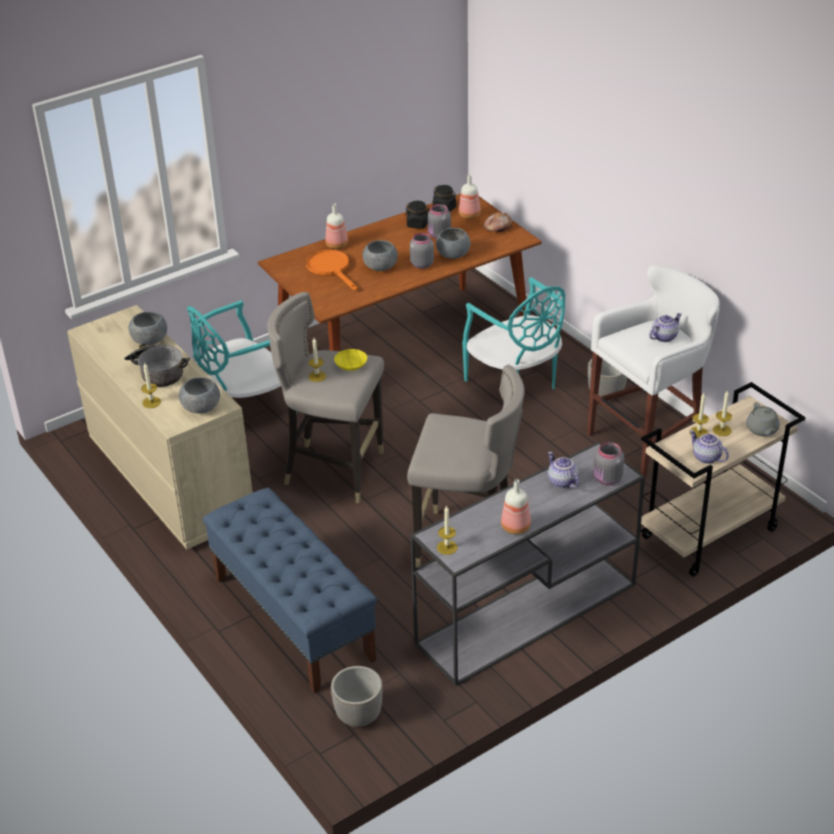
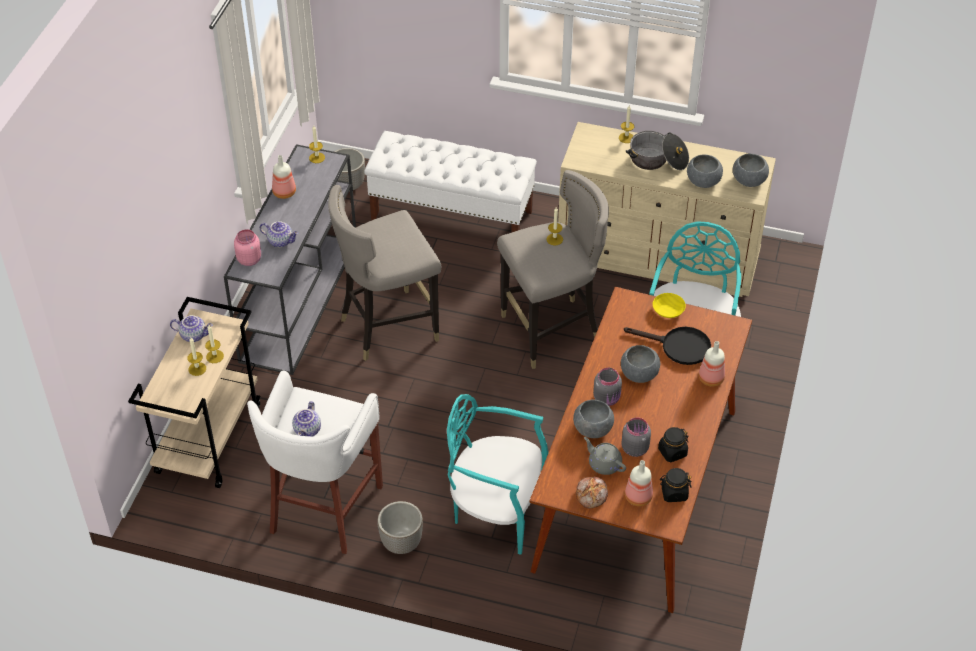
camera: 140 degrees right, 10 degrees up
(201, 407) = (587, 152): grey bowl -> grey bowl (748, 180)
(292, 618) = (452, 215): blue bench -> white bench
(331, 269) = (678, 347): orange frying pan -> black frying pan
(351, 366) = (541, 263): yellow bowl -> yellow bowl (667, 310)
(607, 479) = (249, 259): grey jar -> pink jar
(762, 430) = (163, 387): grey teapot -> grey teapot (604, 464)

